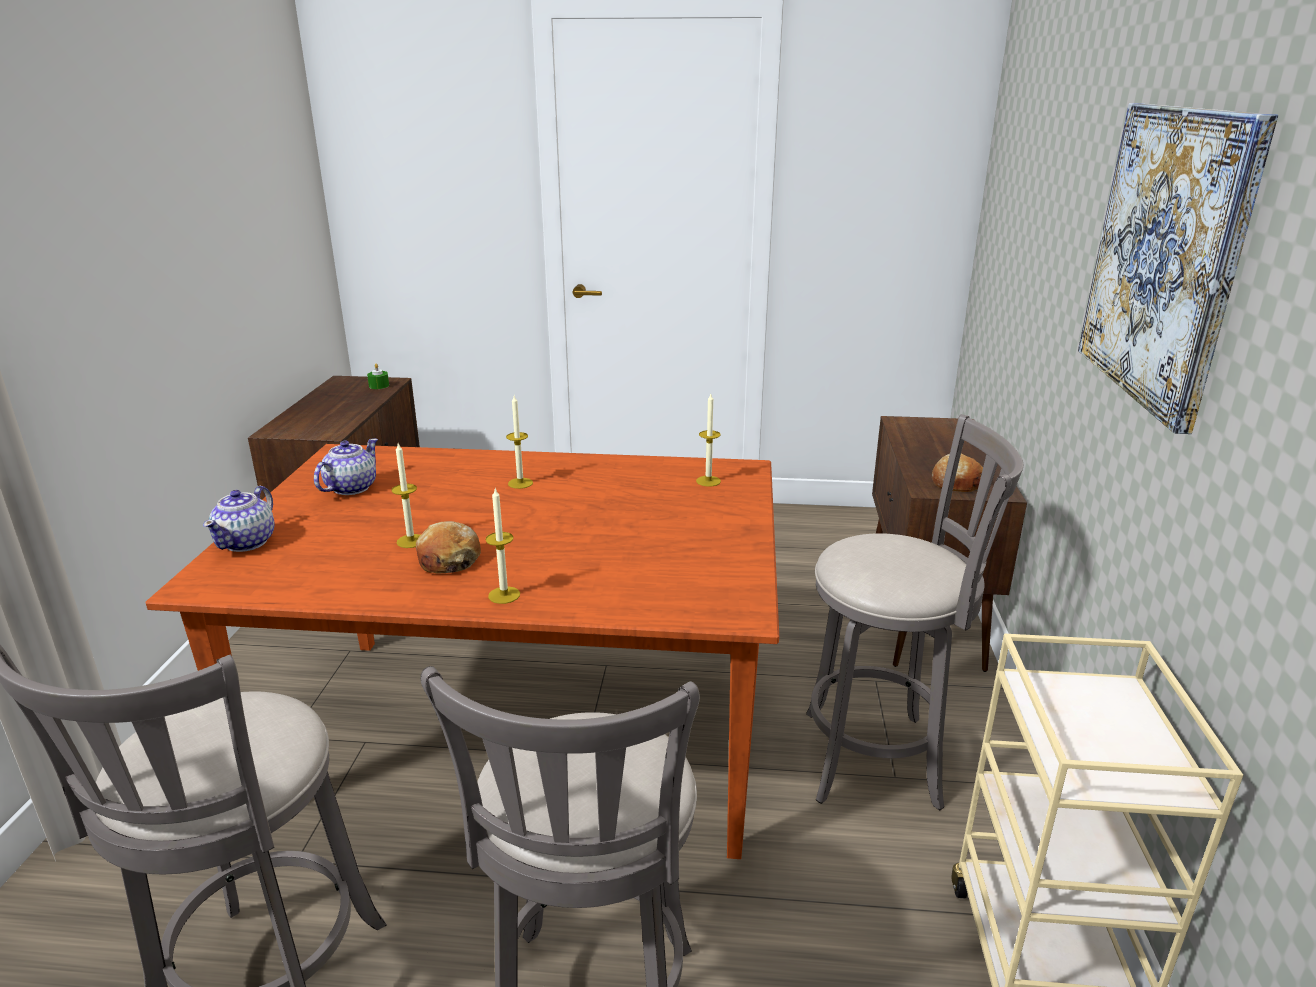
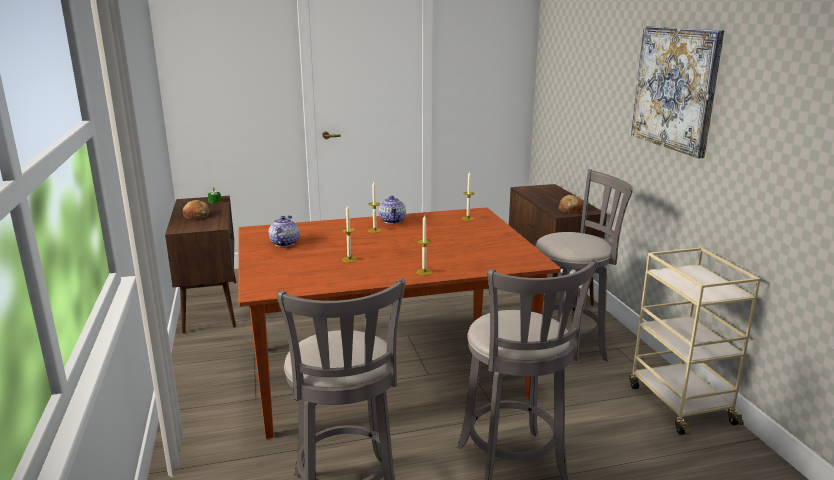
camera: 20 degrees left, 5 degrees down
(247, 542) = (259, 272): teapot -> teapot (392, 221)
(448, 560) = (379, 263): bread -> bread (196, 215)

